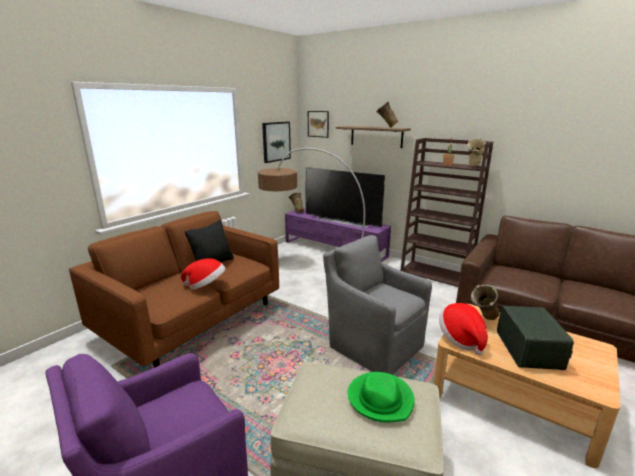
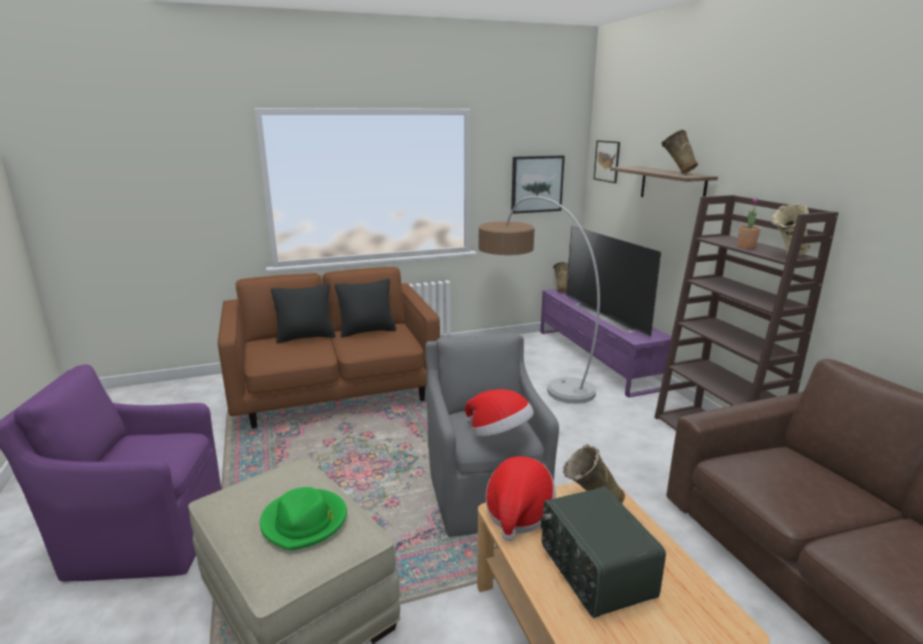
camera: 35 degrees right, 0 degrees up
(168, 281) = (306, 337): none -> black pillow
(206, 286) = (329, 352): hat -> hat (499, 434)
(529, 350) = (594, 571): radio -> radio turned 120 degrees clockwise

